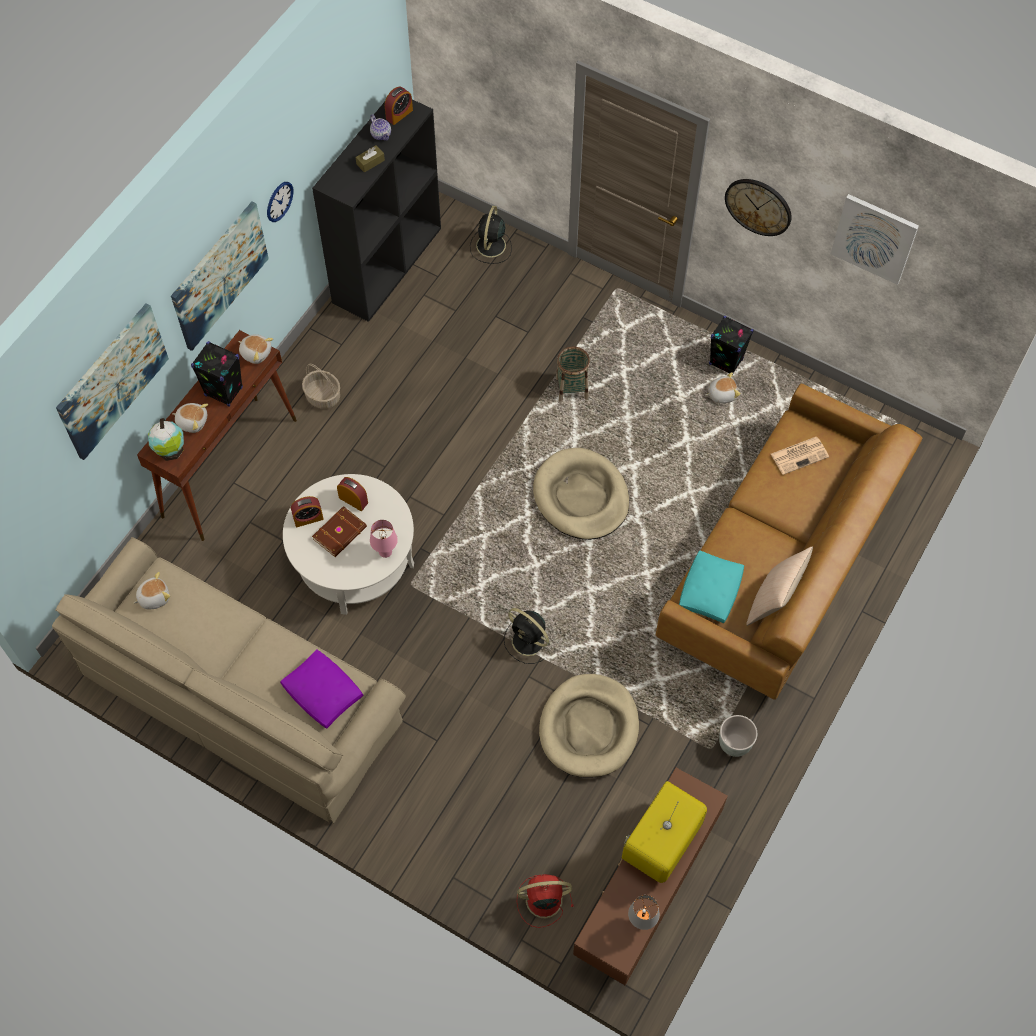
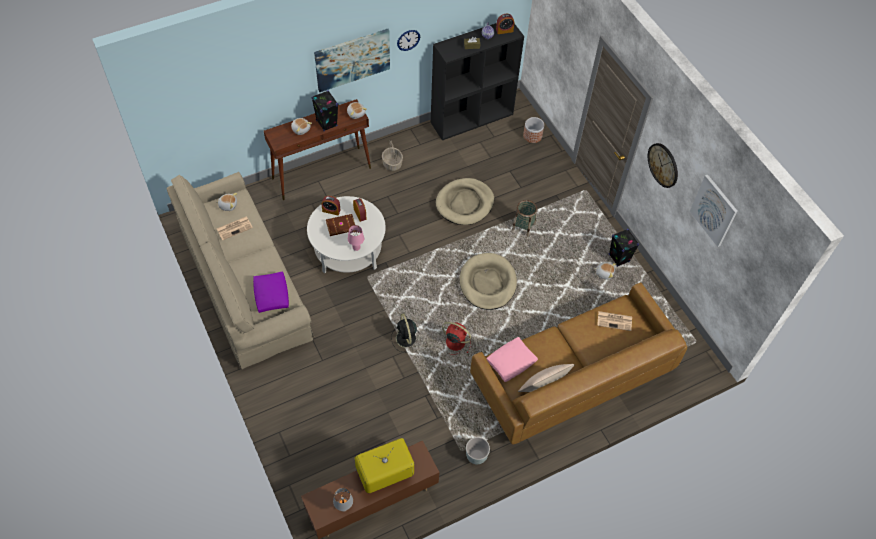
camera: 30 degrees right, 5 degrees down
(112, 381) = (259, 78): picture -> none
(171, 451) = (280, 137): globe -> none
(191, 625) = (235, 228): none -> newspaper
(490, 246) = (532, 136): black fan -> planter
(542, 900) = (314, 472): red fan -> red fan (454, 342)
(589, 728) = (404, 400): beige dog bed -> beige dog bed (465, 203)
(710, 592) = (510, 363): turquoise pillow -> pink pillow

